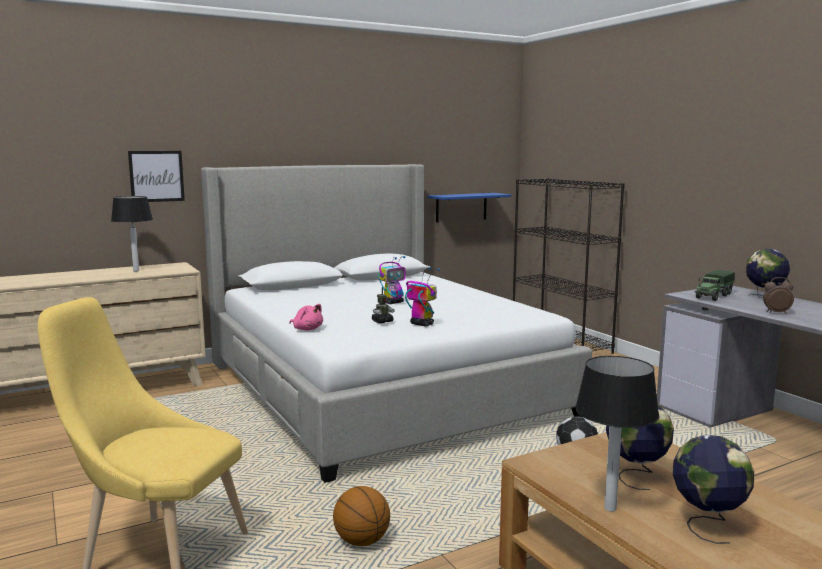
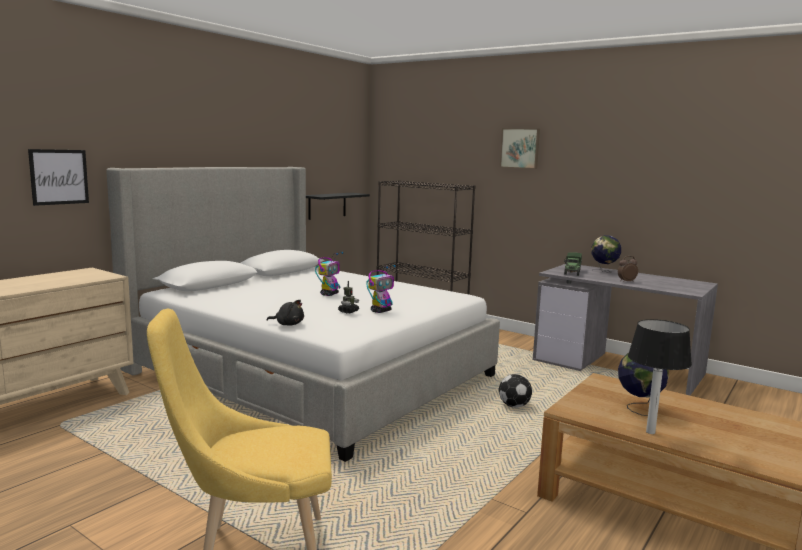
camera: 25 degrees left, 0 degrees up
(136, 271) = (51, 279): table lamp -> none
(307, 329) = (288, 324): pink plush toy -> black plush toy
(362, 541) = (422, 502): basketball -> none
(421, 324) = (381, 311): toy robot -> toy robot turned 120 degrees clockwise
(461, 207) = (327, 205): blue shelf -> black shelf
(676, 135) = (520, 148): none -> picture
(707, 525) = (714, 432): globe -> none

